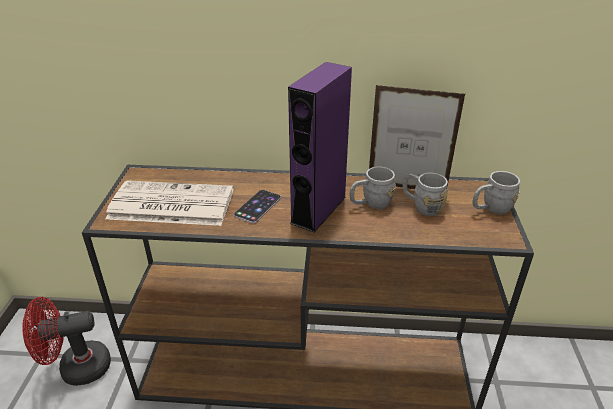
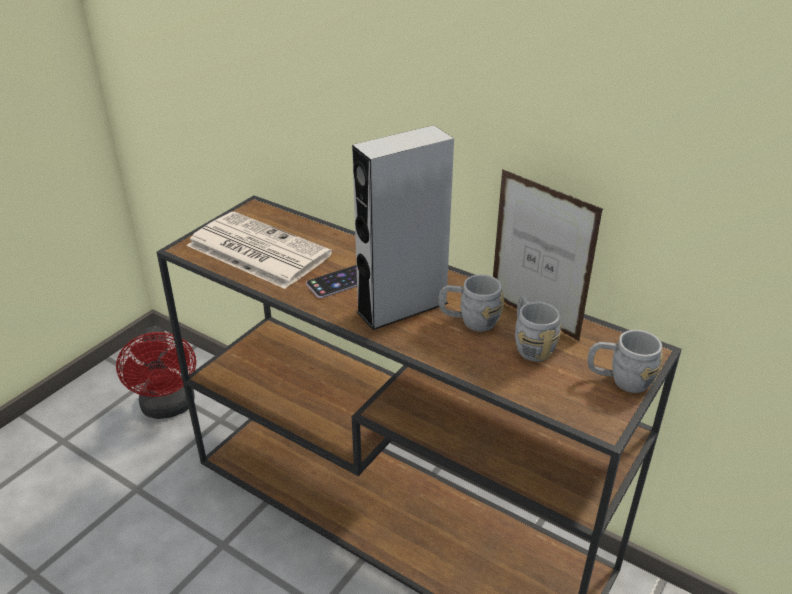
camera: 30 degrees right, 0 degrees up
(77, 368) = (168, 407): red fan -> red fan turned 120 degrees counterclockwise
(318, 210) = (402, 307): purple speaker -> grey speaker

